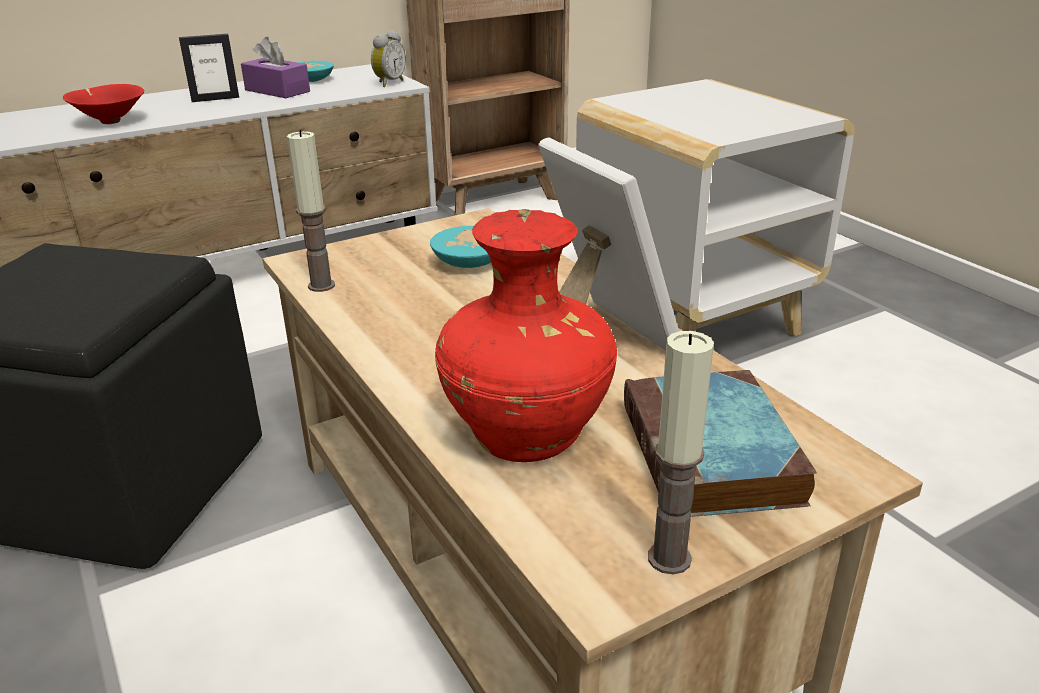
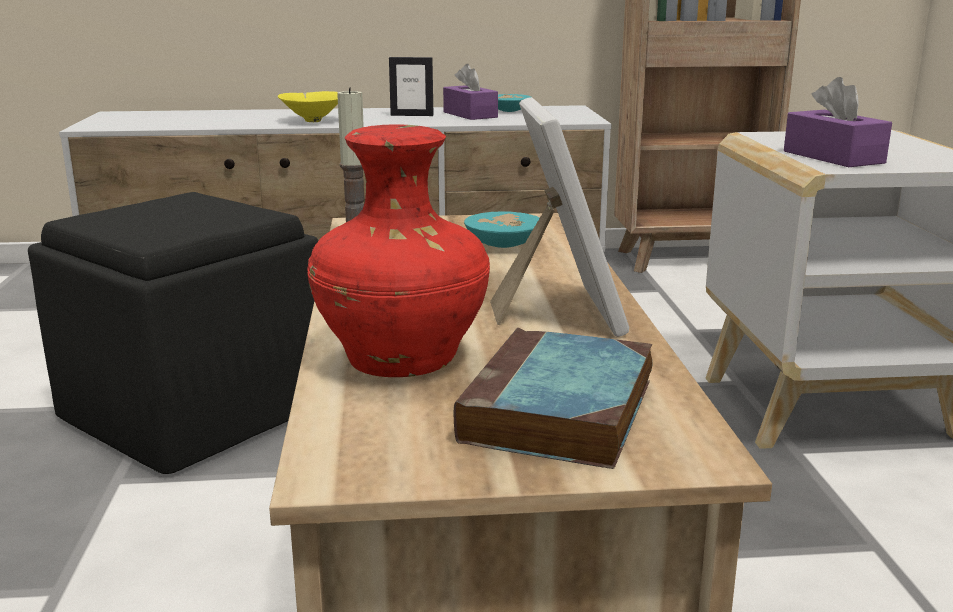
camera: 25 degrees right, 10 degrees down
(110, 121) = (313, 121): red bowl -> yellow bowl
(388, 83) = (575, 118): alarm clock -> none
(669, 558) = (421, 469): candle -> none
(702, 123) = (833, 157): none -> purple tissue box

